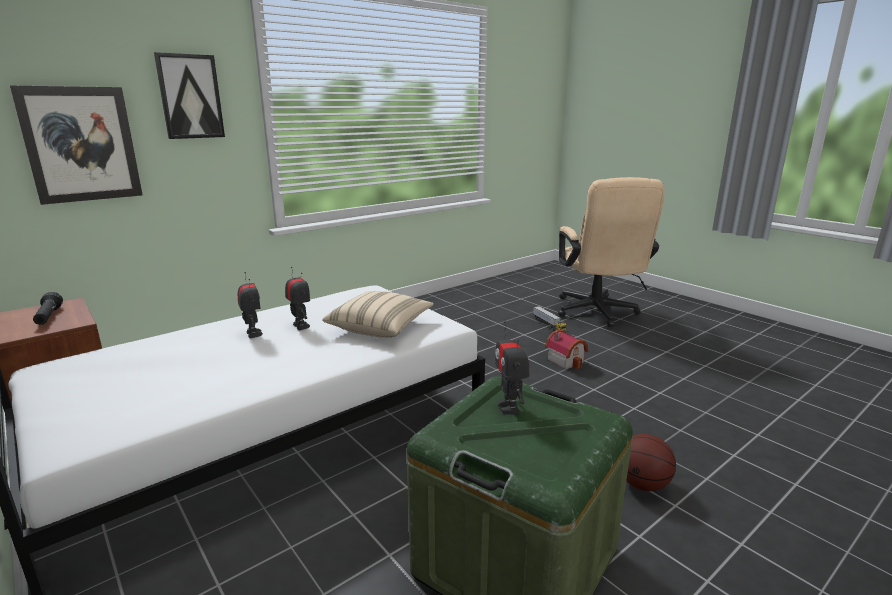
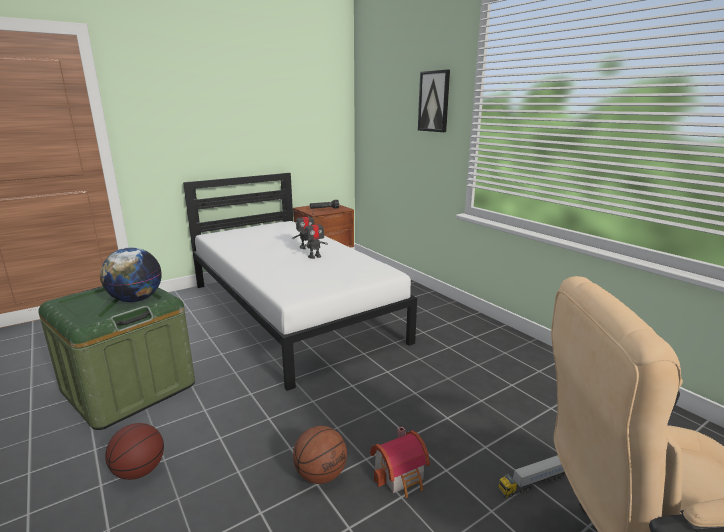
camera: 95 degrees right, 0 degrees up
(81, 144) = (389, 129): picture -> none
(380, 327) = (301, 276): beige pillow -> none
(509, 407) = (136, 299): toy robot -> globe
(584, 388) = (321, 474): none -> basketball

